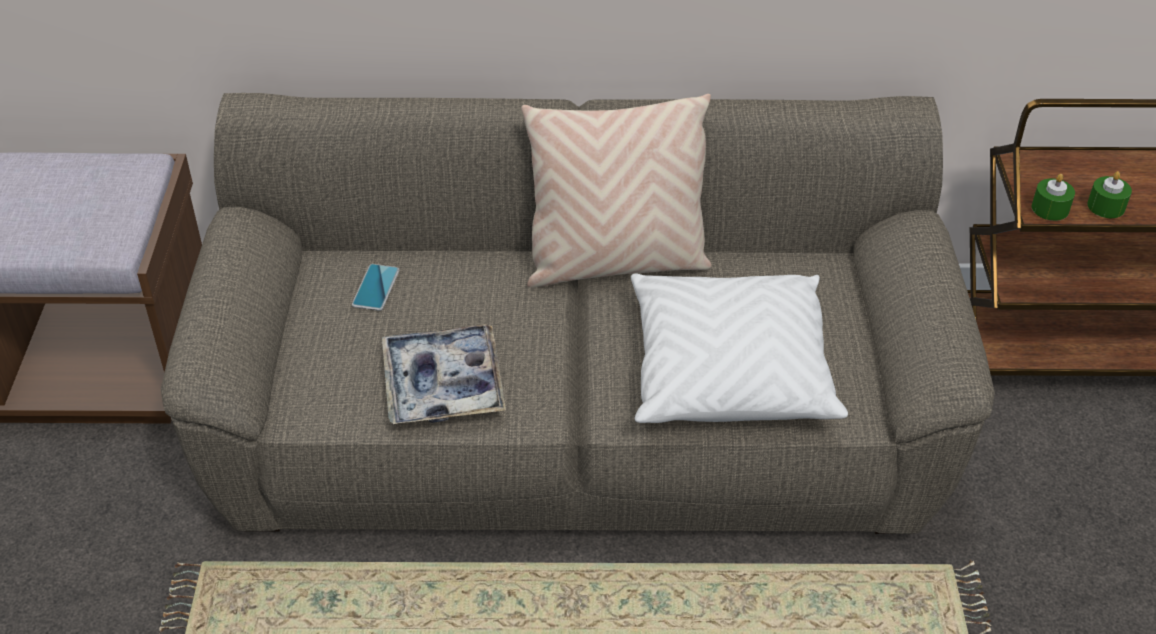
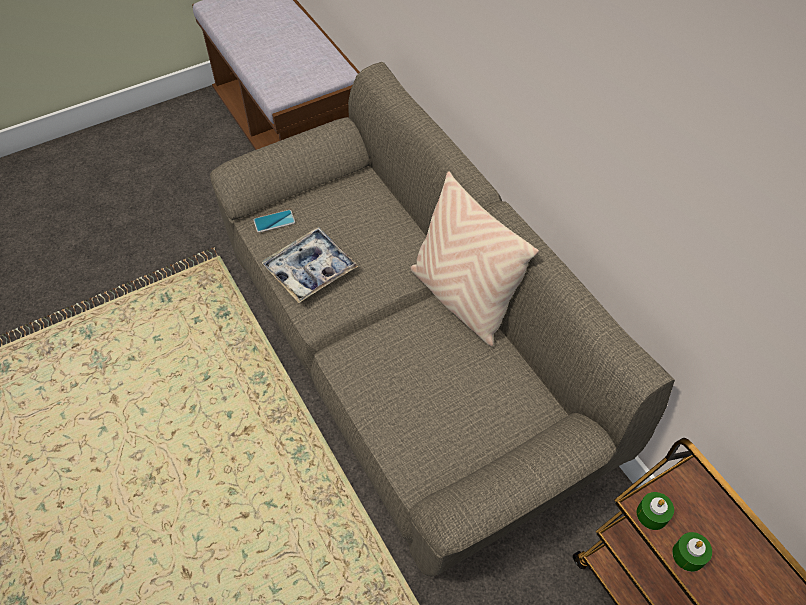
camera: 60 degrees right, 10 degrees up
(376, 288) = (361, 208): phone -> phone (274, 221)
(728, 371) = (408, 395): white pillow -> none

